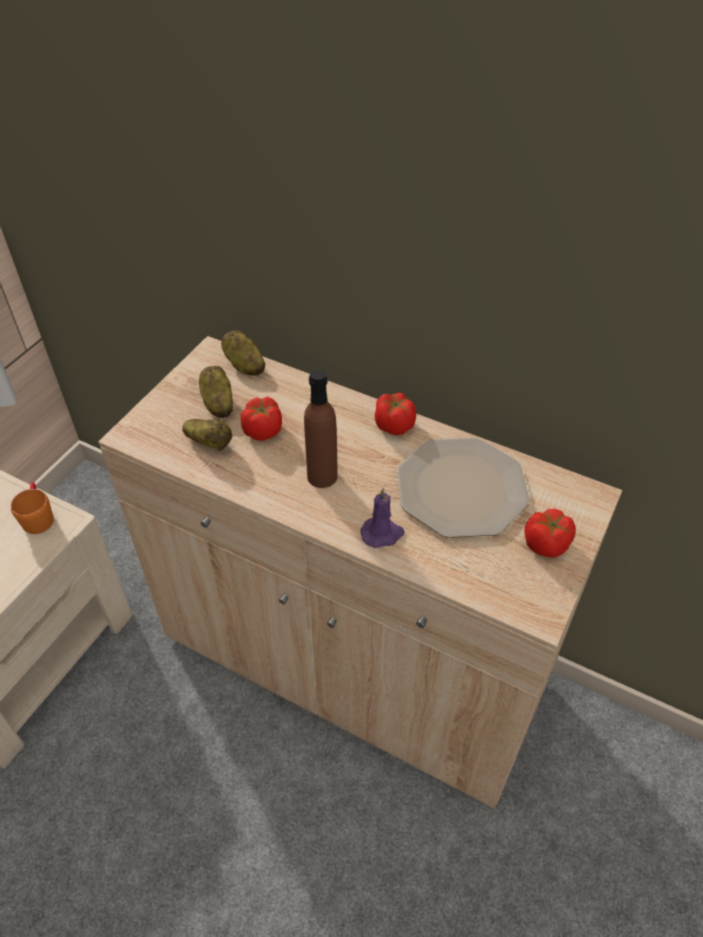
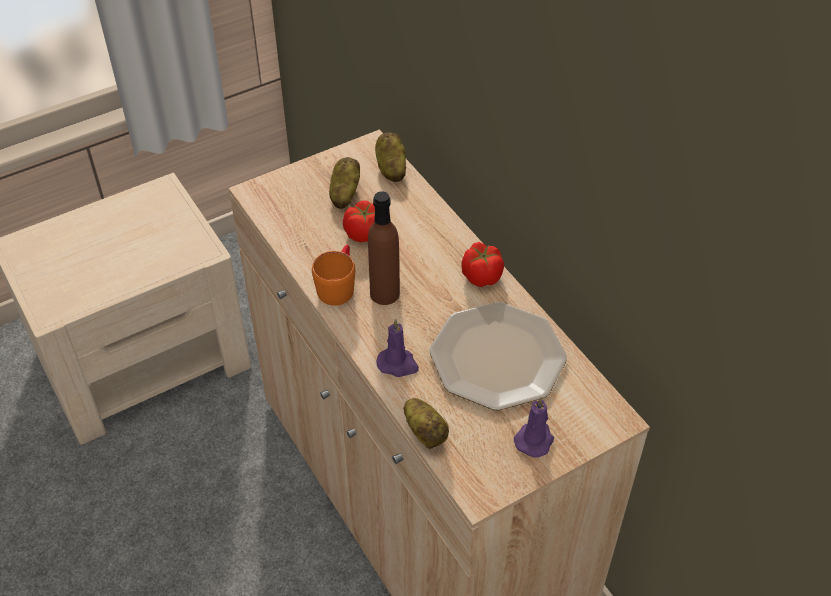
camera: 30 degrees right, 0 degrees up
(38, 516) = (187, 237): orange mug -> orange mug (338, 285)
(209, 443) = (313, 226): potato -> potato (426, 432)
(546, 544) = (535, 439): tomato -> purple candle

